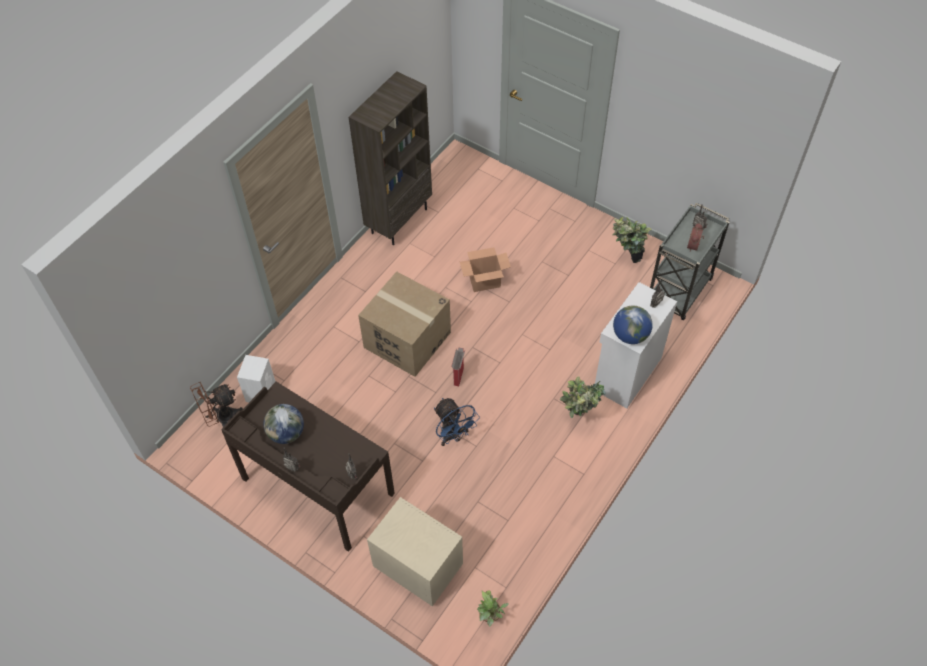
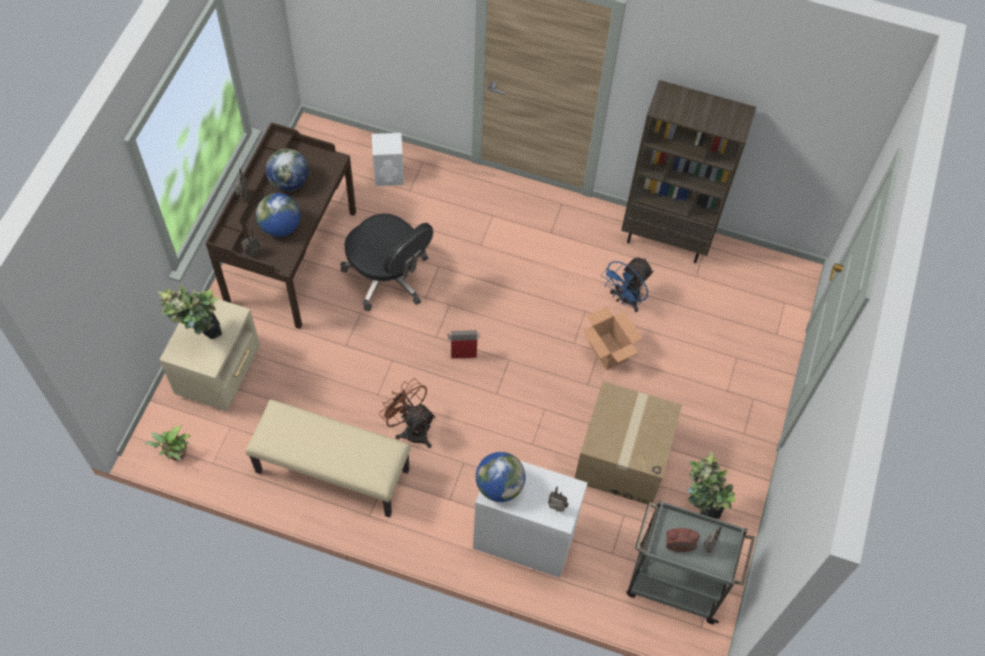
camera: 70 degrees right, 5 degrees up
(221, 419) = (348, 151): brown fan -> brown fan (411, 429)
(332, 449) = (280, 227): none -> globe
(365, 414) = (388, 277): none -> black office chair
(407, 340) = (497, 291): cardboard box -> cardboard box (622, 458)
(453, 436) = (384, 368): blue fan -> blue fan (625, 300)
(538, 494) = (331, 472): none -> beige bench
(578, 421) = (439, 496): potted plant -> potted plant (201, 338)

